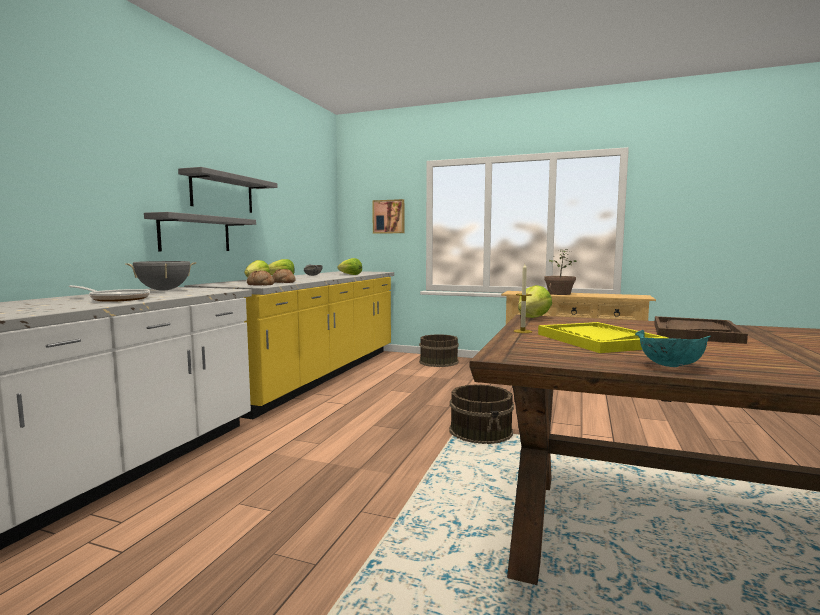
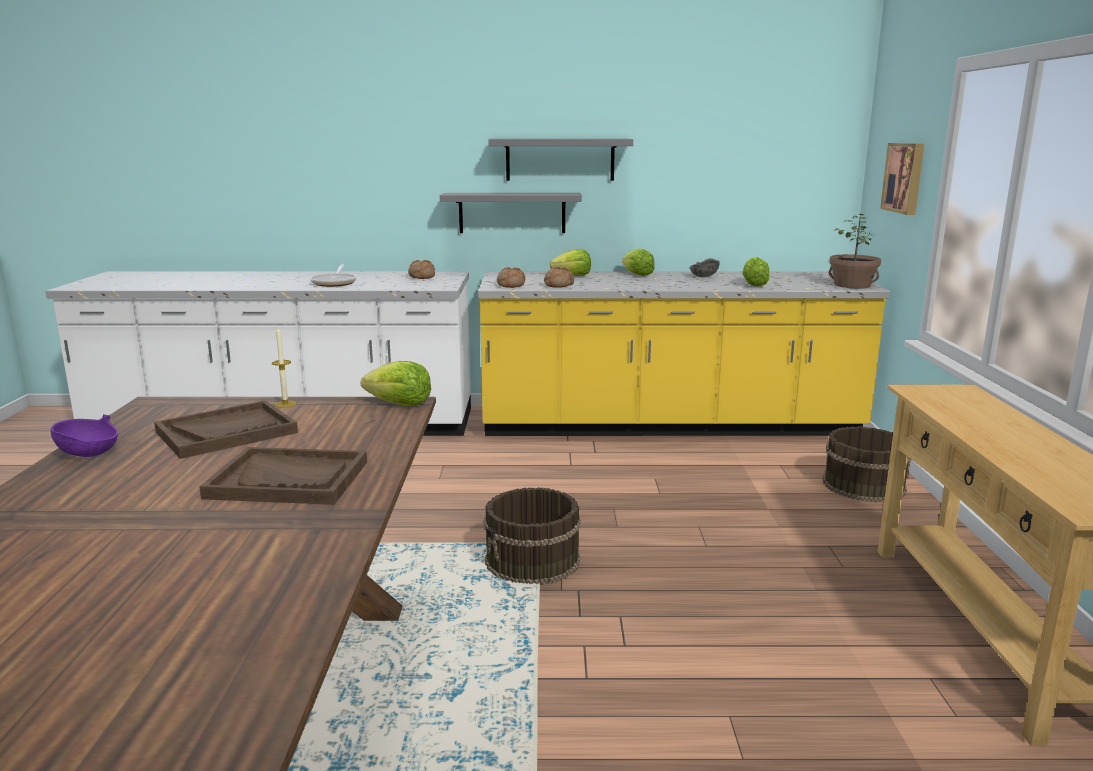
camera: 70 degrees right, 10 degrees up
(163, 290) = (421, 277): grey cooking pot -> bread
(559, 293) = (989, 425): potted plant -> potted plant (852, 285)
(597, 340) = (227, 432): yellow tray -> brown tray
(670, 366) = (89, 454): turquoise bowl -> purple bowl

